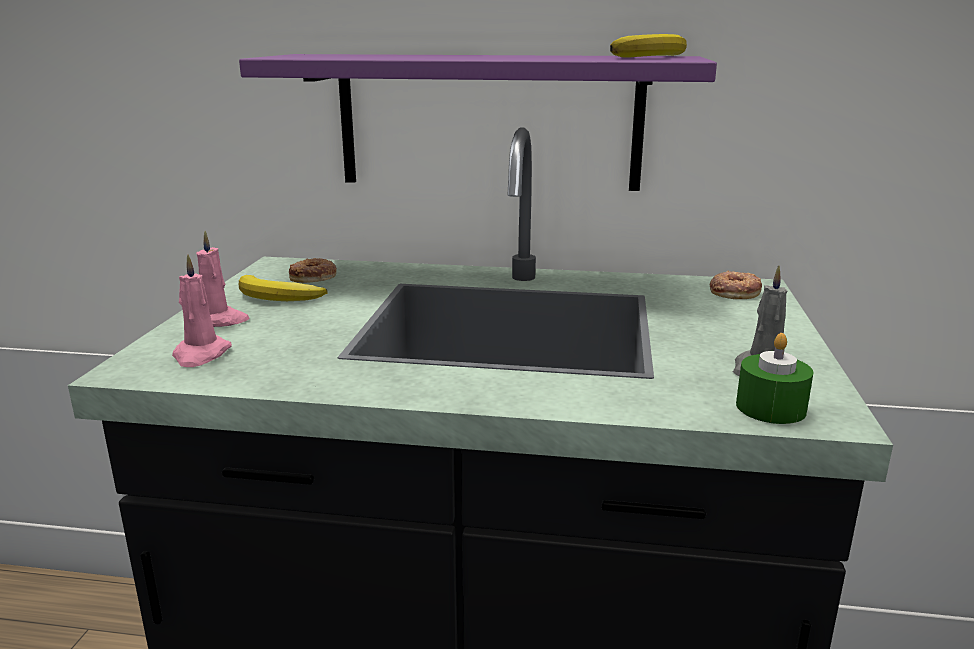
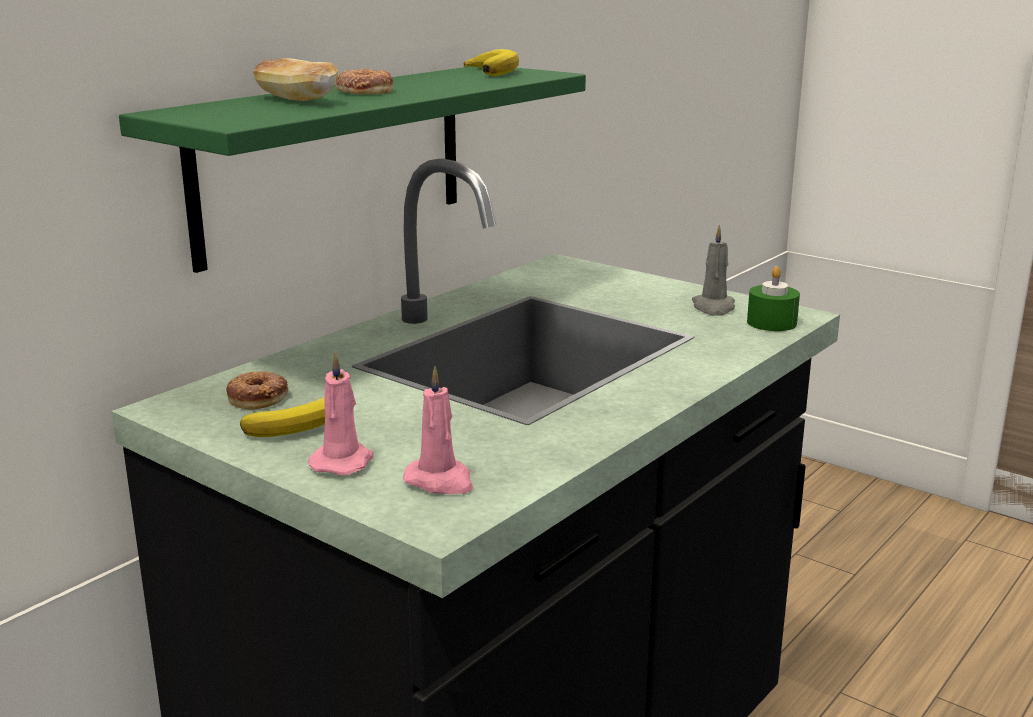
camera: 60 degrees left, 0 degrees up
(394, 55) = (296, 100): none -> bread
(489, 122) = (333, 160): purple shelf -> green shelf
(734, 291) = (562, 271): donut -> donut (364, 90)

